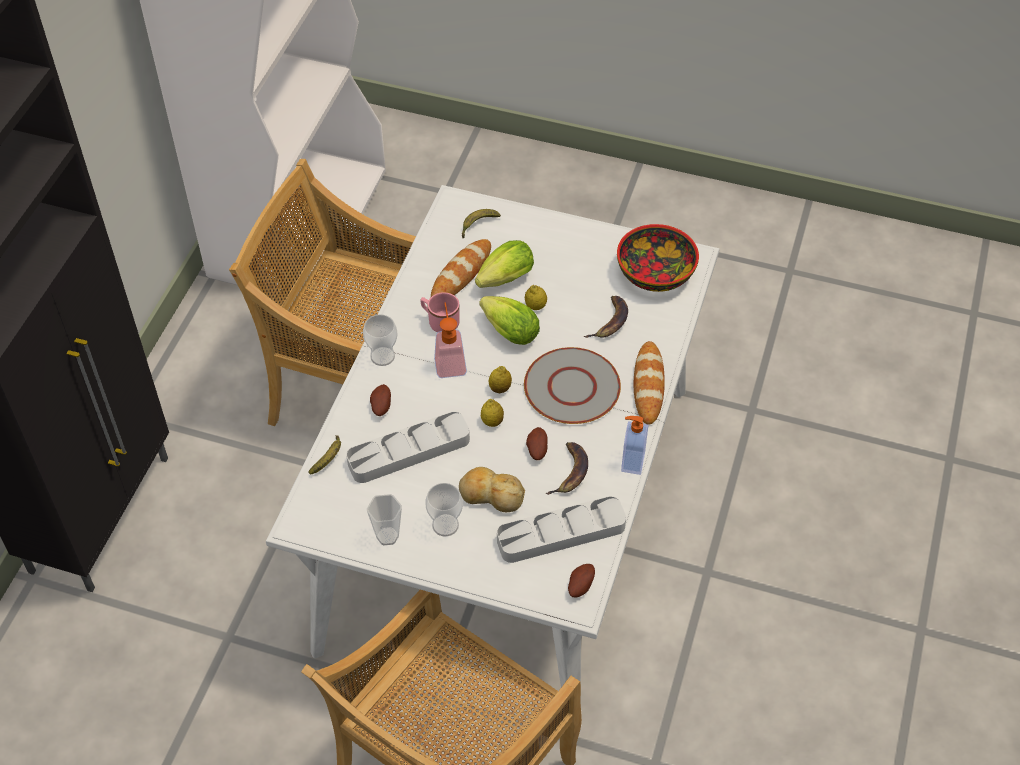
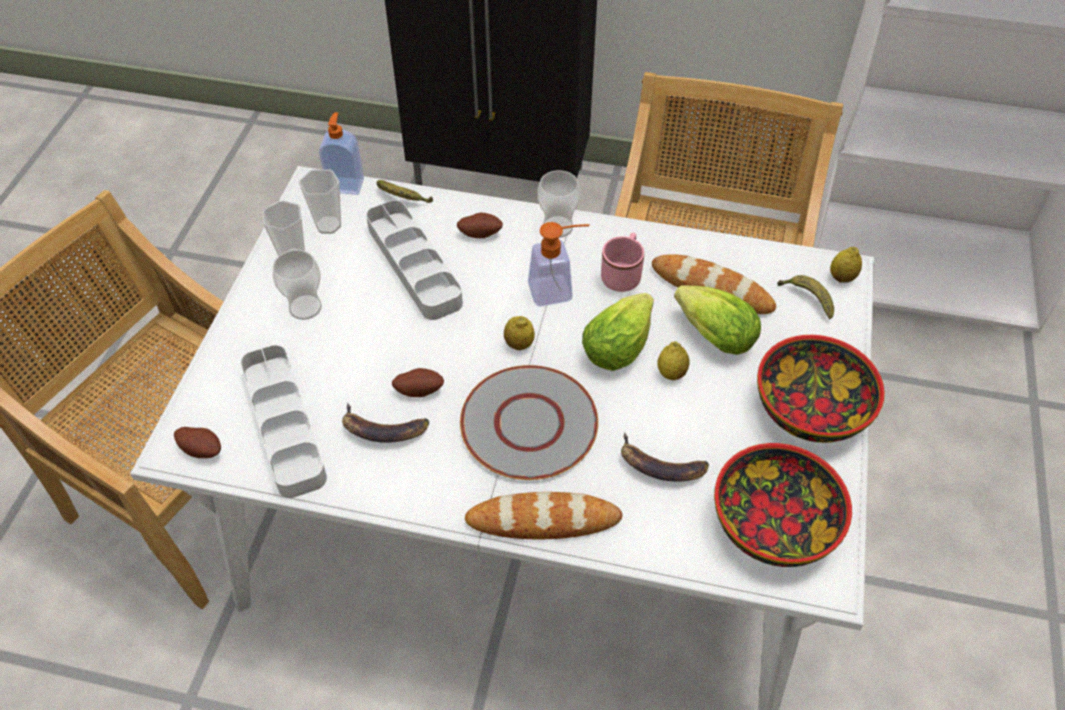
camera: 85 degrees right, 0 degrees up
(352, 512) = (328, 225): none -> cup
(491, 495) = (348, 347): bread -> none
(492, 421) = (463, 340): lemon -> lemon (842, 277)
(571, 242) = (809, 409): none -> bowl
(631, 462) = (400, 502): soap dispenser -> soap dispenser (346, 185)

